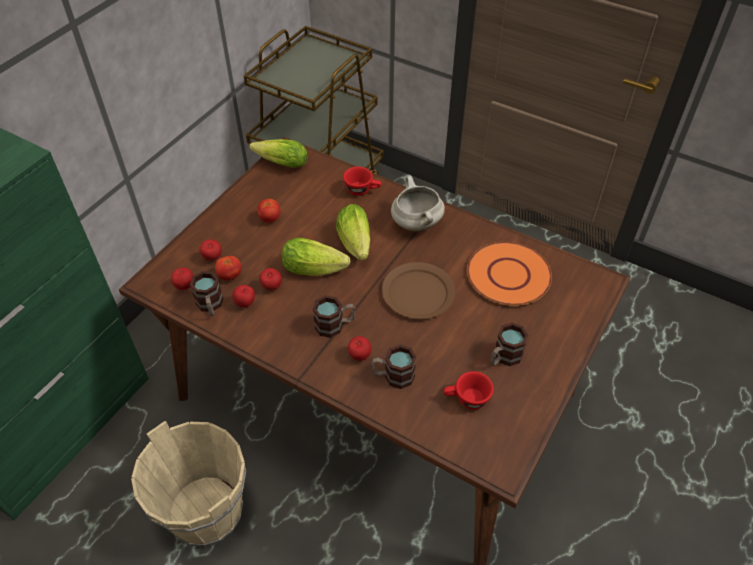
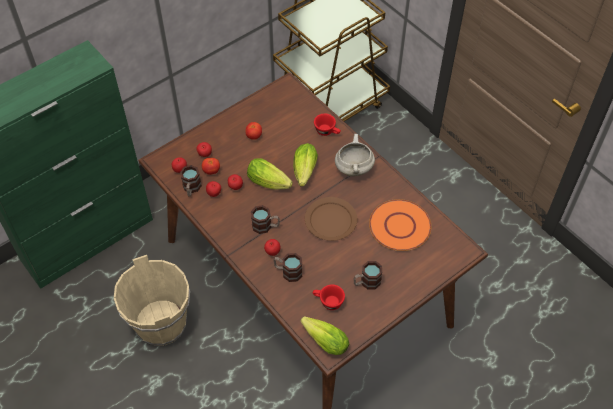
camera: 20 degrees right, 5 degrees up
(279, 163) = (277, 93): lettuce -> lettuce (323, 339)

